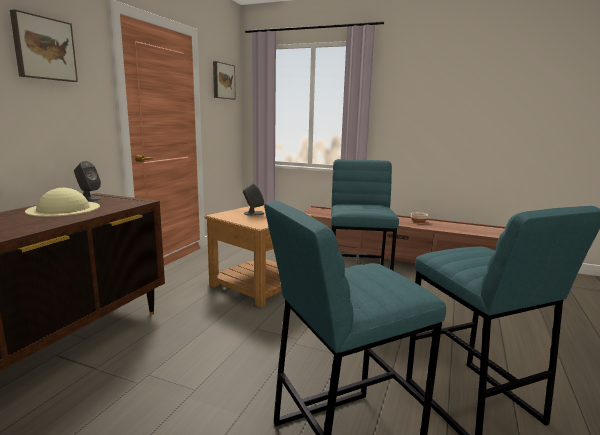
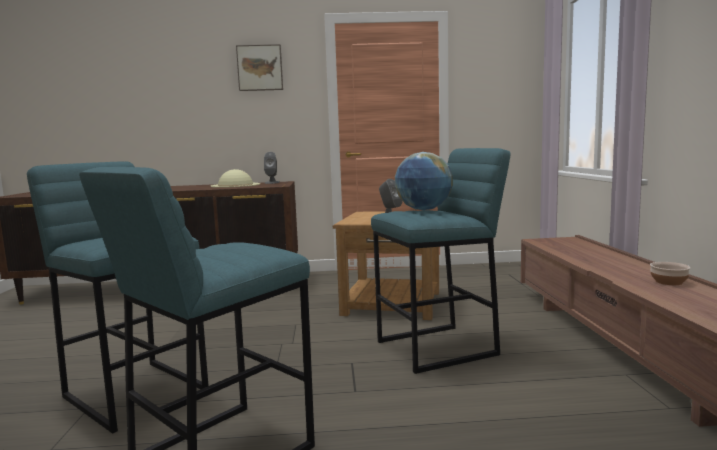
camera: 65 degrees right, 5 degrees down
(222, 81) = (498, 63): picture -> none
(353, 205) = (423, 210): none -> globe

